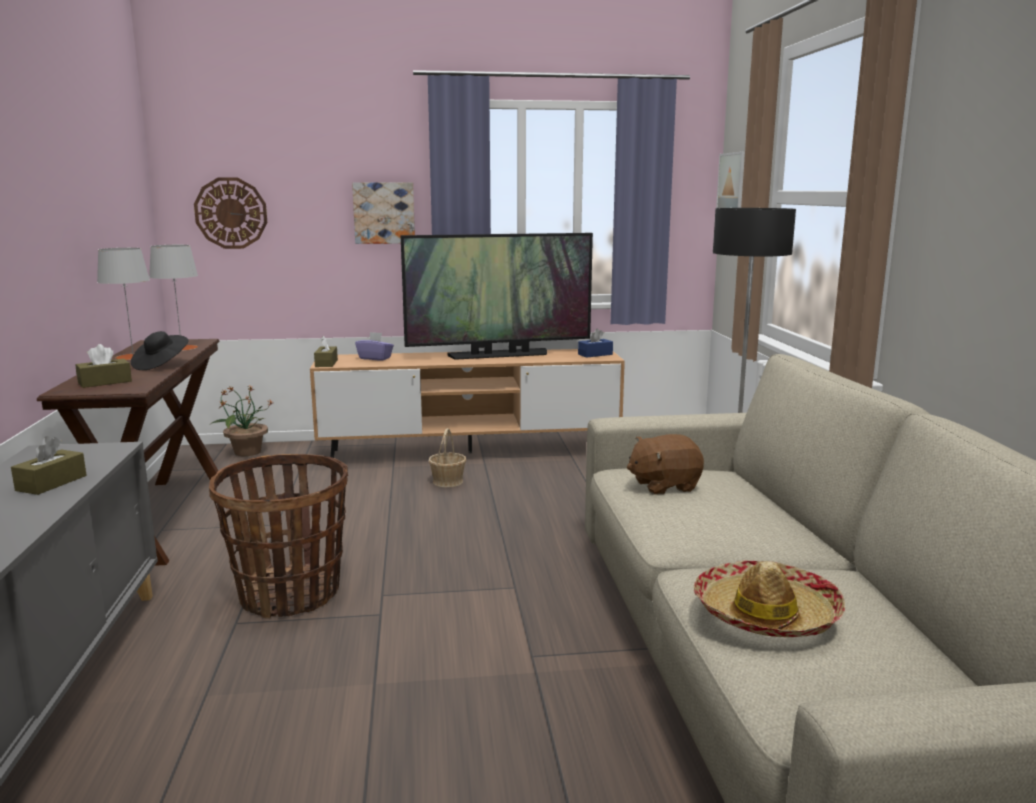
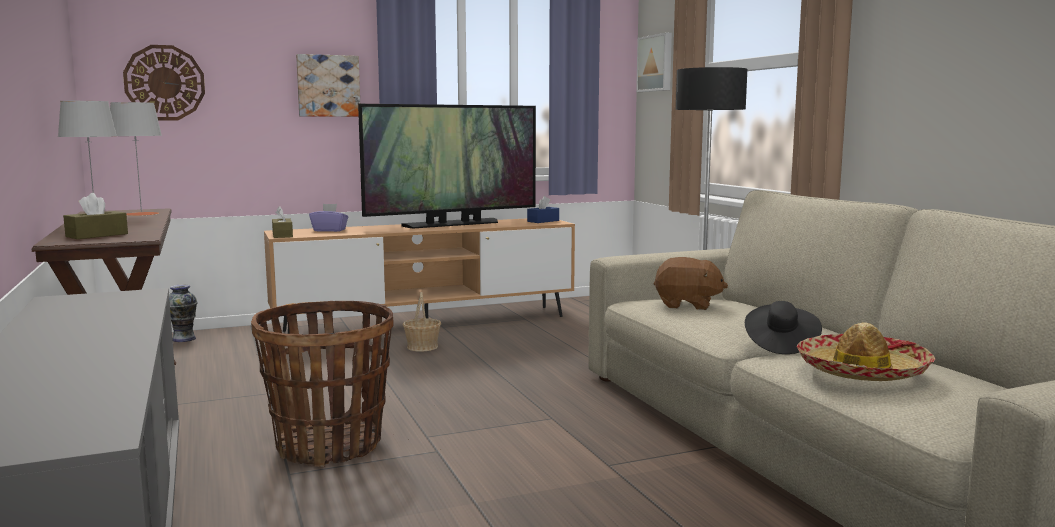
camera: 15 degrees left, 5 degrees down
(51, 483) = (109, 318): brown tissue box -> none
(161, 365) = (140, 224): black hat -> black hat (780, 345)
(246, 452) = (184, 339): potted plant -> vase
(664, 485) = (687, 305): brown plush toy -> brown plush toy turned 135 degrees counterclockwise

